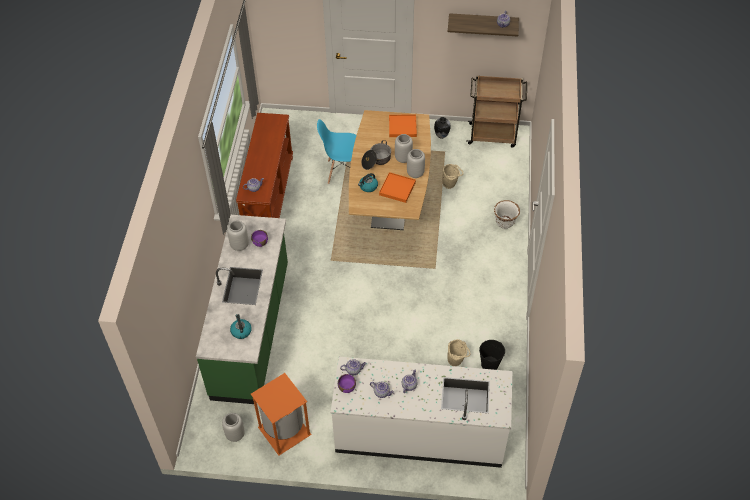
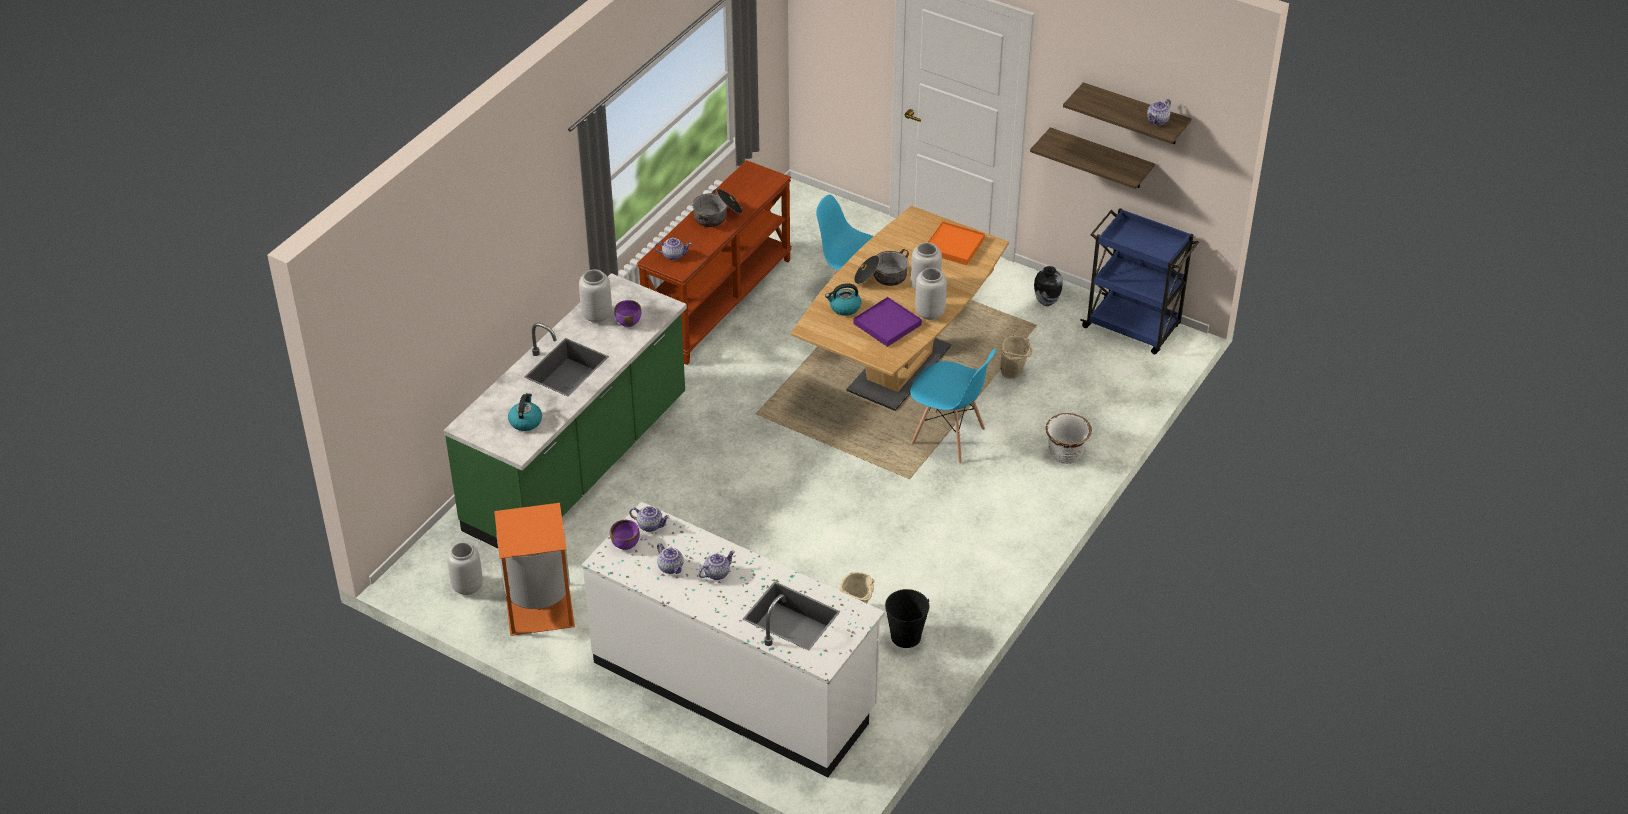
camera: 25 degrees right, 10 degrees down
(263, 154) = (717, 216): none -> cooking pot
(397, 188) = (887, 324): orange tray -> purple tray
(440, 235) = (948, 437): none -> blue chair
(462, 52) = (1100, 159): none -> shelf
(493, 135) = (1133, 327): brown cart -> blue cart

